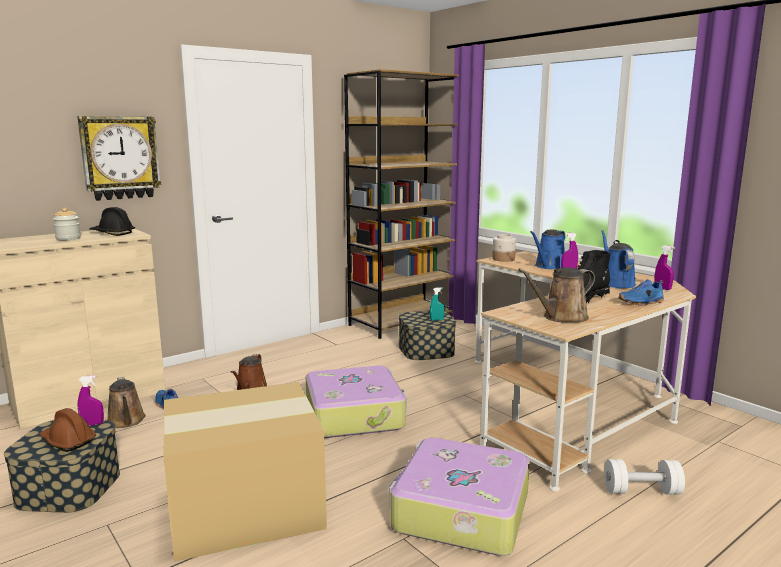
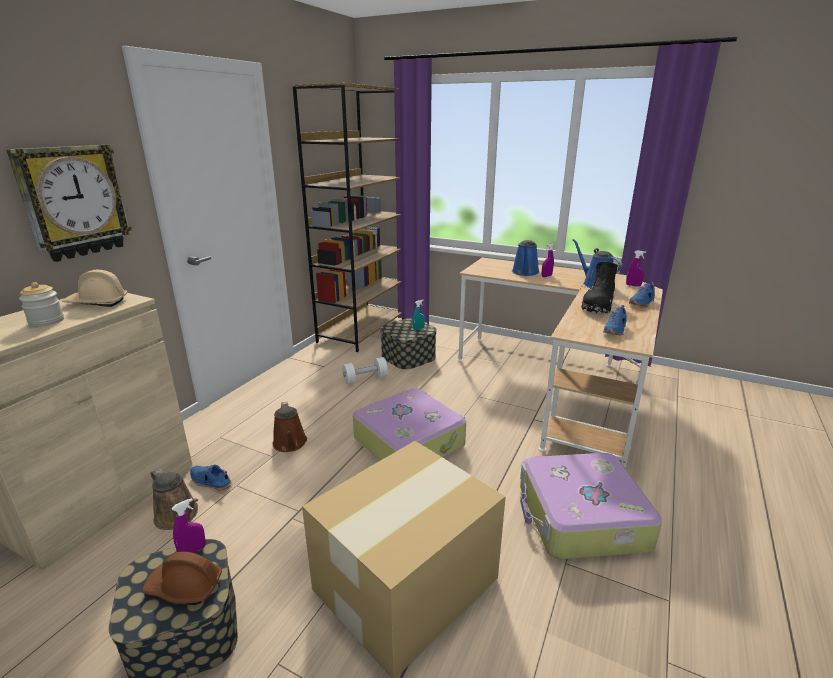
camera: 25 degrees left, 10 degrees up
(112, 233) = (97, 303): black hard hat -> beige hard hat
(503, 259) = (480, 269): jar -> none
(561, 317) = (615, 330): brown watering can -> blue shoe
(641, 491) = (675, 455): white dumbbell -> white dumbbell (365, 379)

